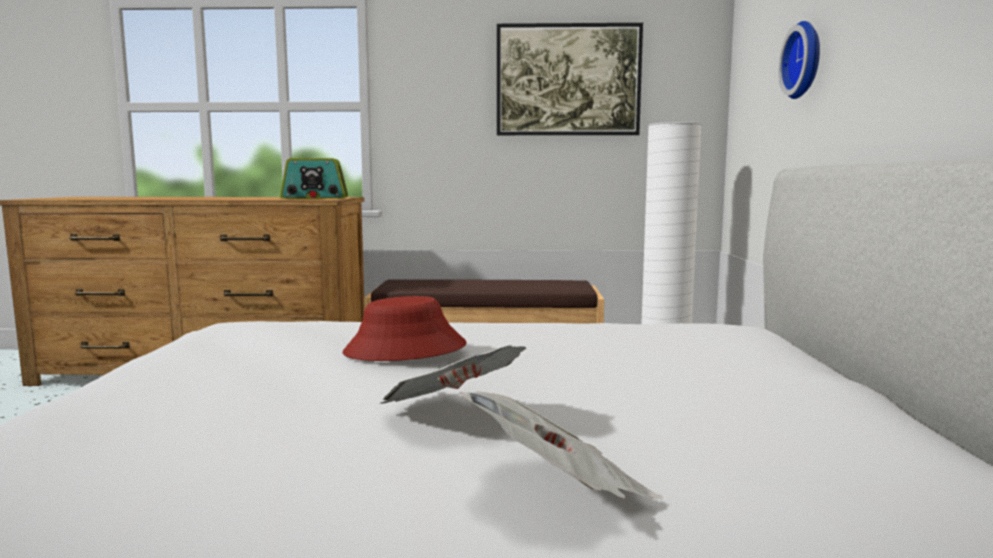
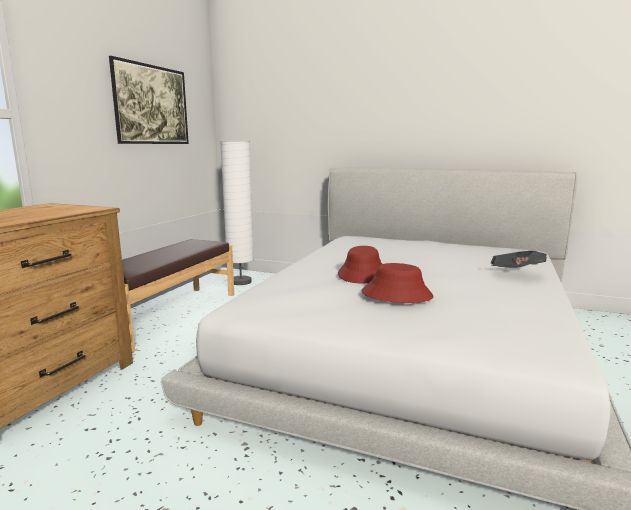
camera: 70 degrees left, 5 degrees up
(283, 377) = (397, 294): none -> red hat
(315, 198) = (52, 209): radio -> none
(452, 414) = (454, 276): newspaper -> none
(805, 60) = (309, 117): wall clock -> none

